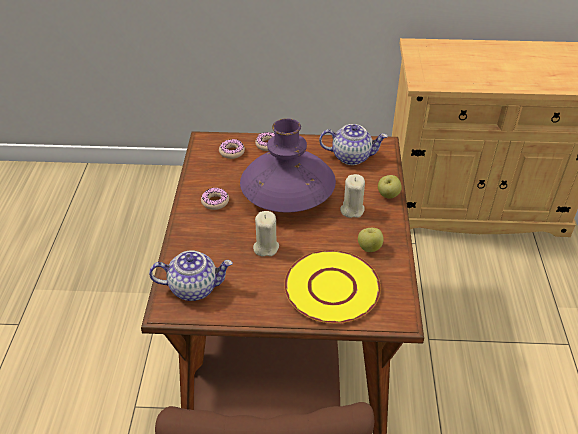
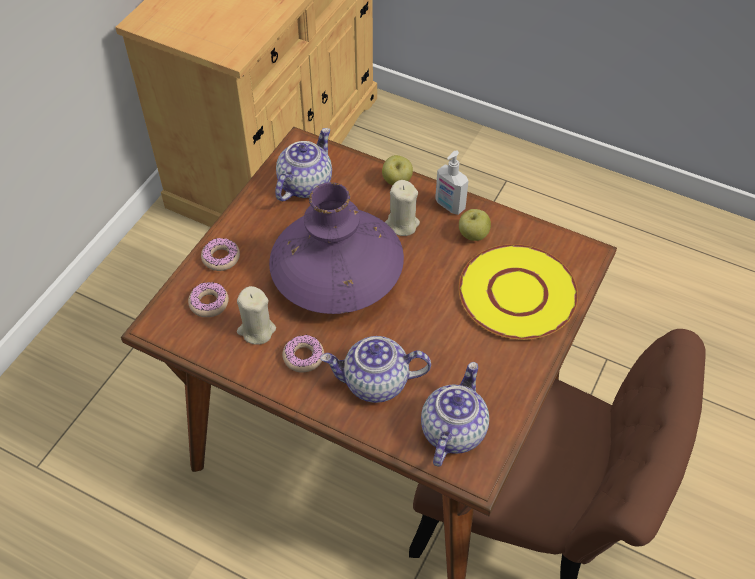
camera: 65 degrees left, 10 degrees up
(212, 239) = (375, 383): none -> teapot
(266, 247) = (420, 331): beige candle -> beige candle (256, 330)
(387, 227) = (449, 206): none -> soap dispenser

